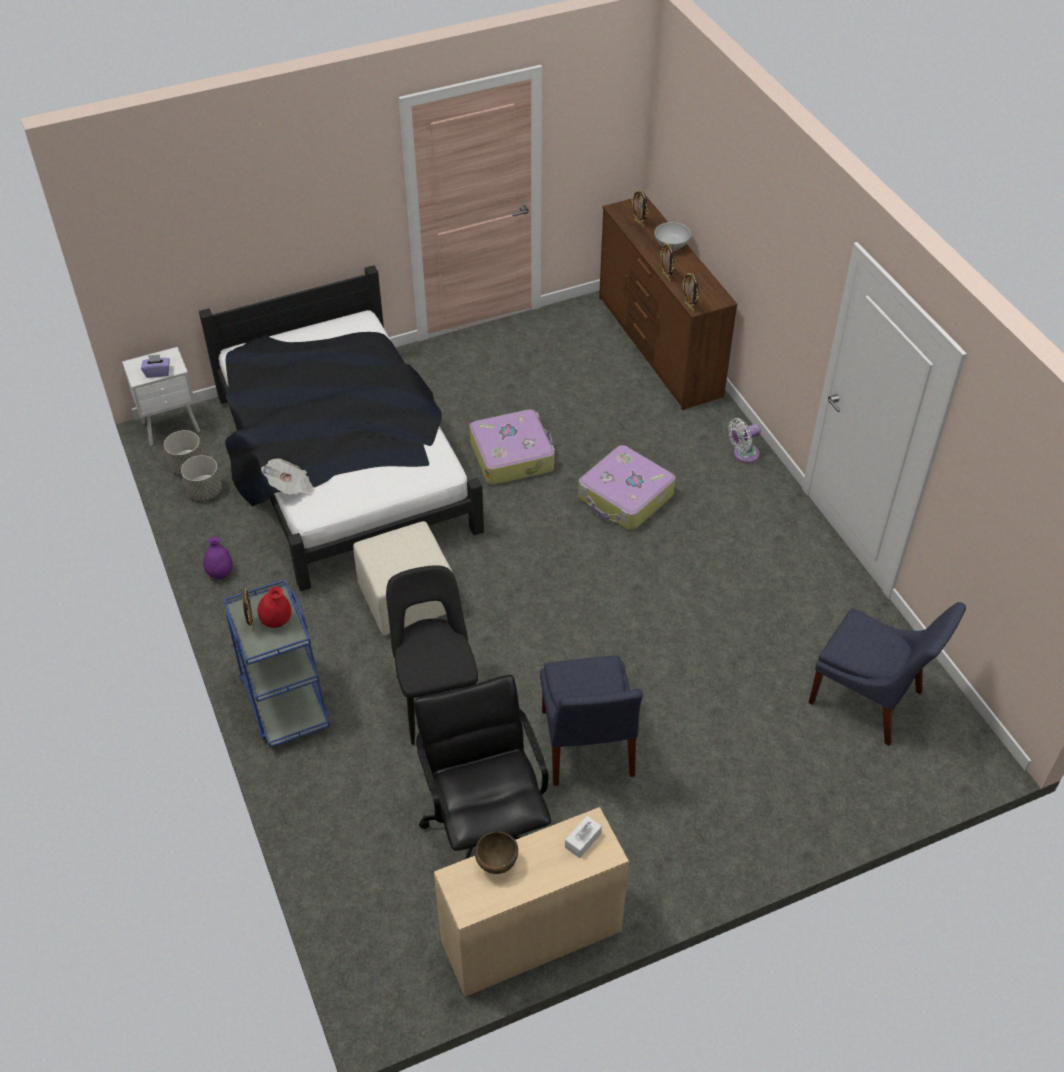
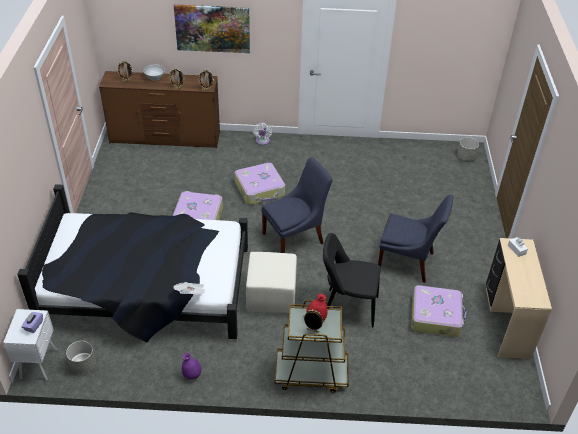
camera: 65 degrees left, 5 degrees down
(205, 491) = (114, 362): grey planter -> grey planter (466, 157)
(284, 699) = (311, 373): blue cart -> brown cart
(485, 824) = (436, 316): black office chair -> suitcase
(497, 864) = (519, 283): brown bowl -> none
(751, 223) = (212, 28): none -> picture
(870, 700) = (429, 166): blue chair -> blue chair (295, 237)

